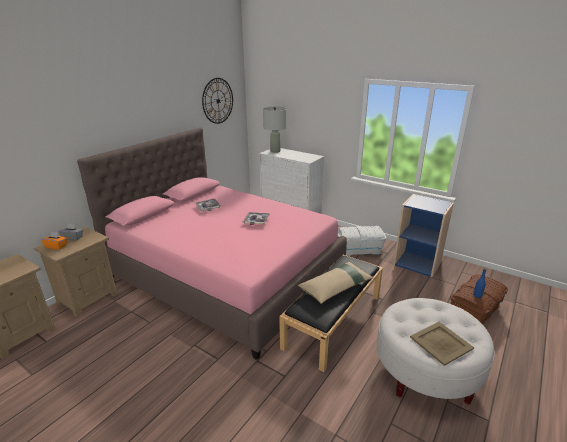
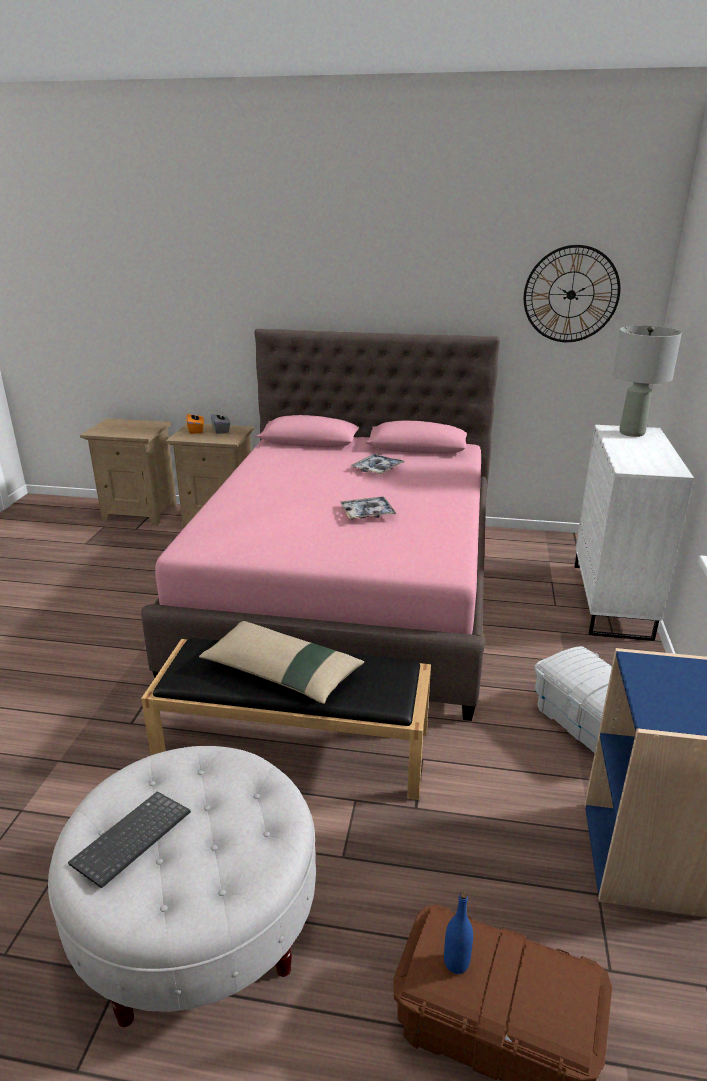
camera: 65 degrees right, 0 degrees up
(441, 343) = (132, 841): beige tray -> keyboard

